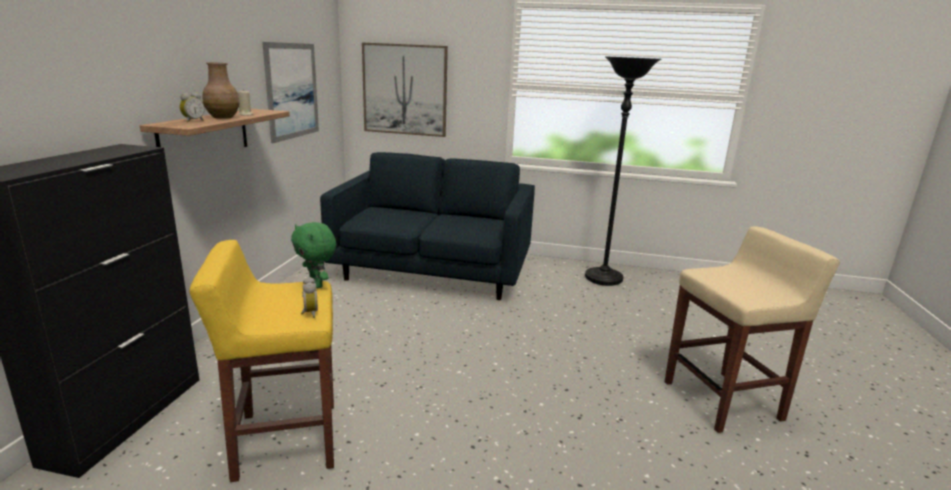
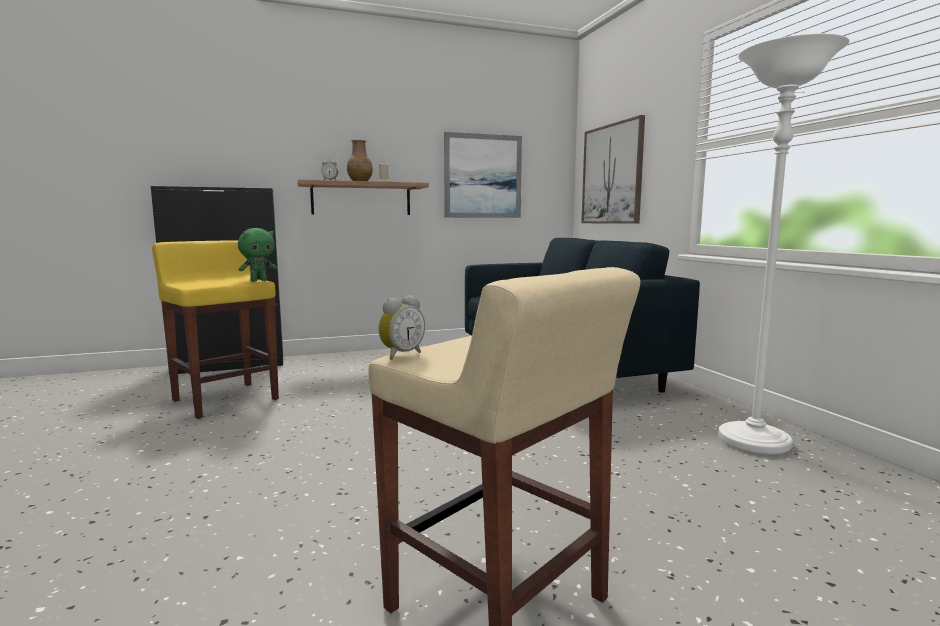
camera: 60 degrees right, 10 degrees down
(309, 313) = (203, 284): alarm clock -> alarm clock (400, 355)
(317, 285) = (259, 280): green plush toy -> green plush toy turned 150 degrees counterclockwise
(603, 279) = (754, 442): black floor lamp -> white floor lamp

